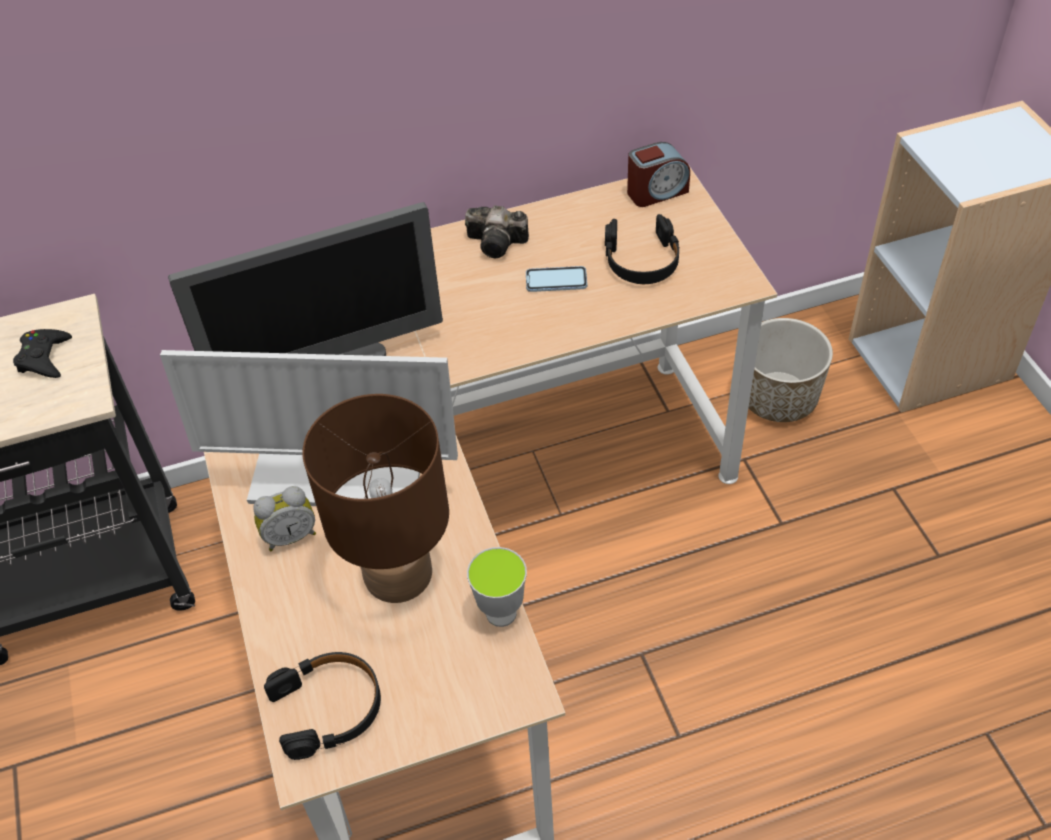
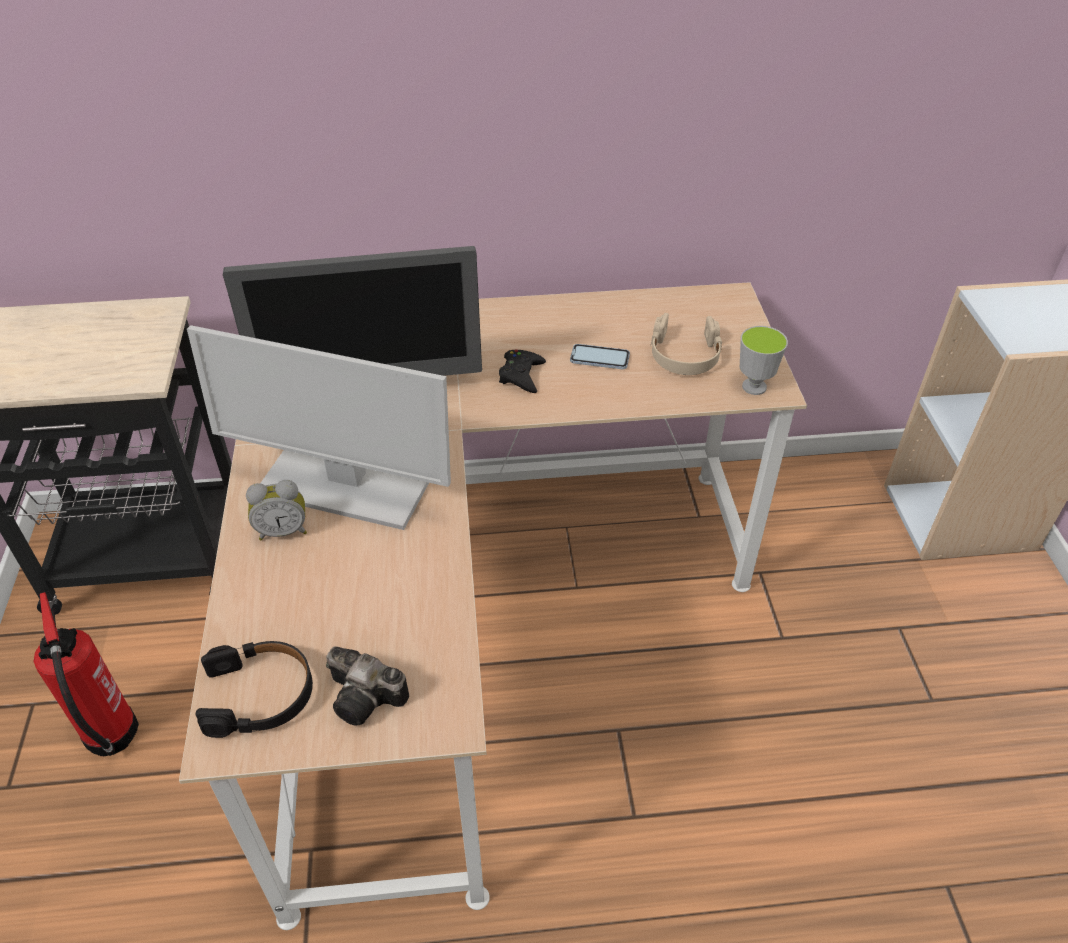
camera: 10 degrees right, 5 degrees down
(44, 358) = (125, 339): black game controller -> black game controller (521, 375)
(114, 781) = (111, 737): none -> fire extinguisher
(398, 573) = (370, 584): brown table lamp -> none
(499, 243) = (557, 319): camera -> camera (368, 698)
(501, 613) = (454, 641): cup -> cup (754, 387)
(642, 260) = (684, 354): black headphones -> beige headphones
(657, 192) = (715, 301): alarm clock -> none
(778, 398) = (805, 525): planter -> none

